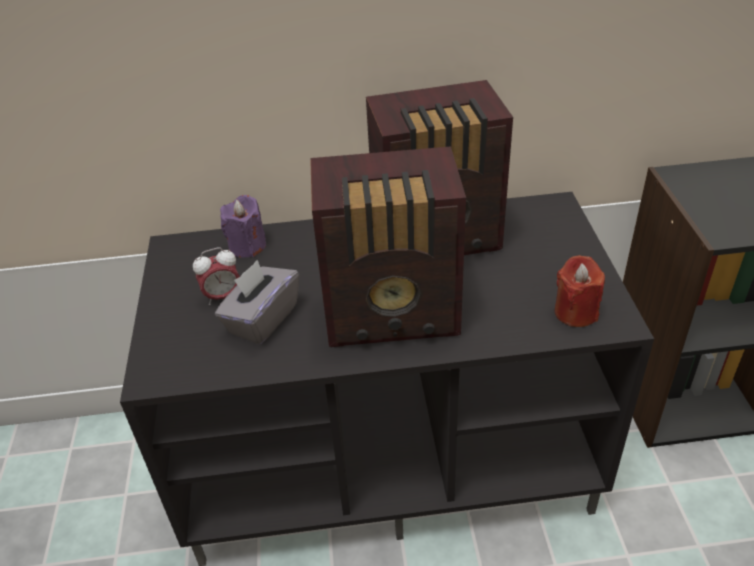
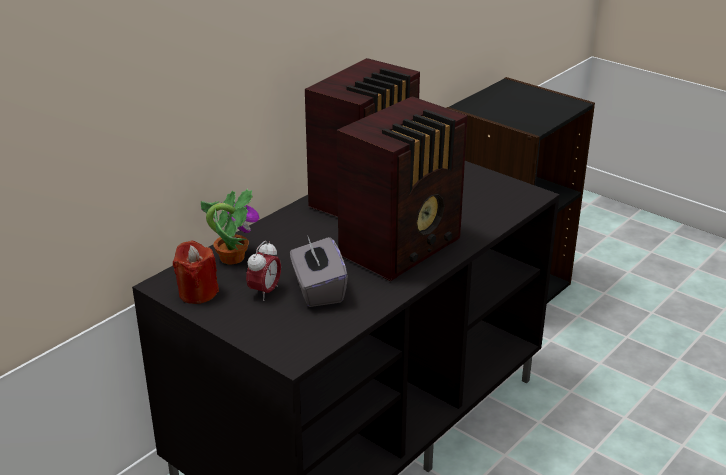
camera: 45 degrees left, 10 degrees down
(247, 246) = (231, 257): purple candle -> potted plant
(575, 312) = (504, 199): red candle -> red candle (197, 293)

